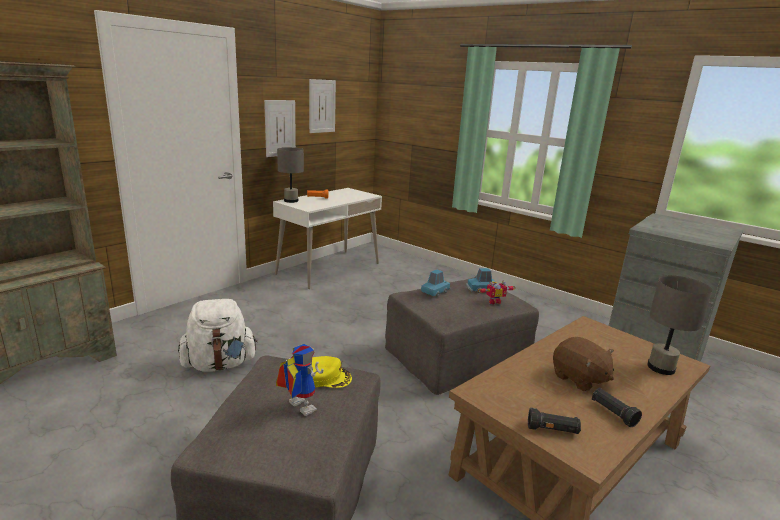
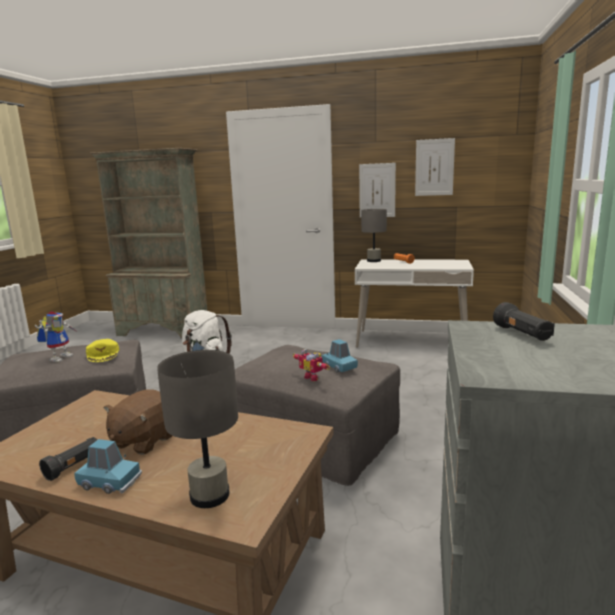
camera: 65 degrees right, 5 degrees down
(435, 291) = (300, 351): blue toy car -> blue toy car (110, 482)
(552, 430) = (37, 438): black flashlight -> black flashlight (522, 334)

